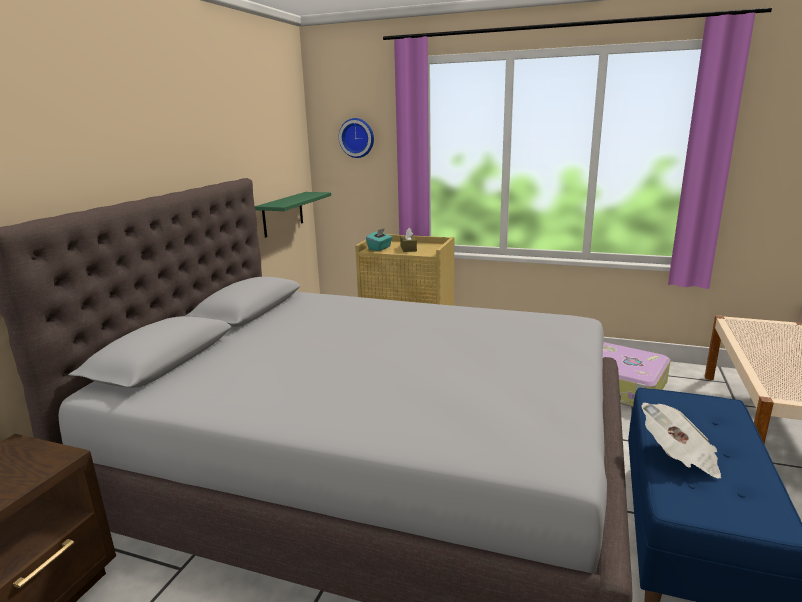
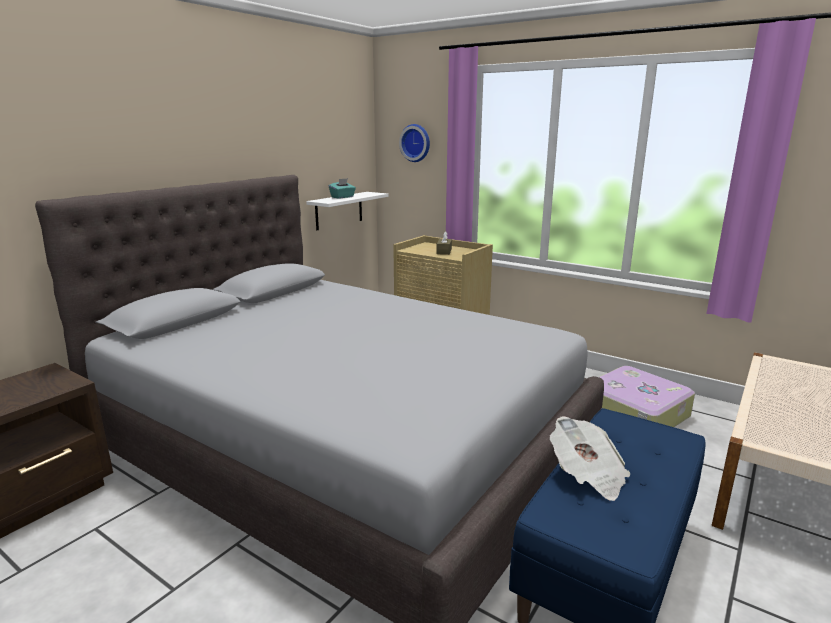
camera: 15 degrees right, 0 degrees up
(283, 214) = (339, 210): green shelf -> white shelf
(380, 248) = (418, 249): turquoise tissue box -> turquoise tissue box (342, 197)

